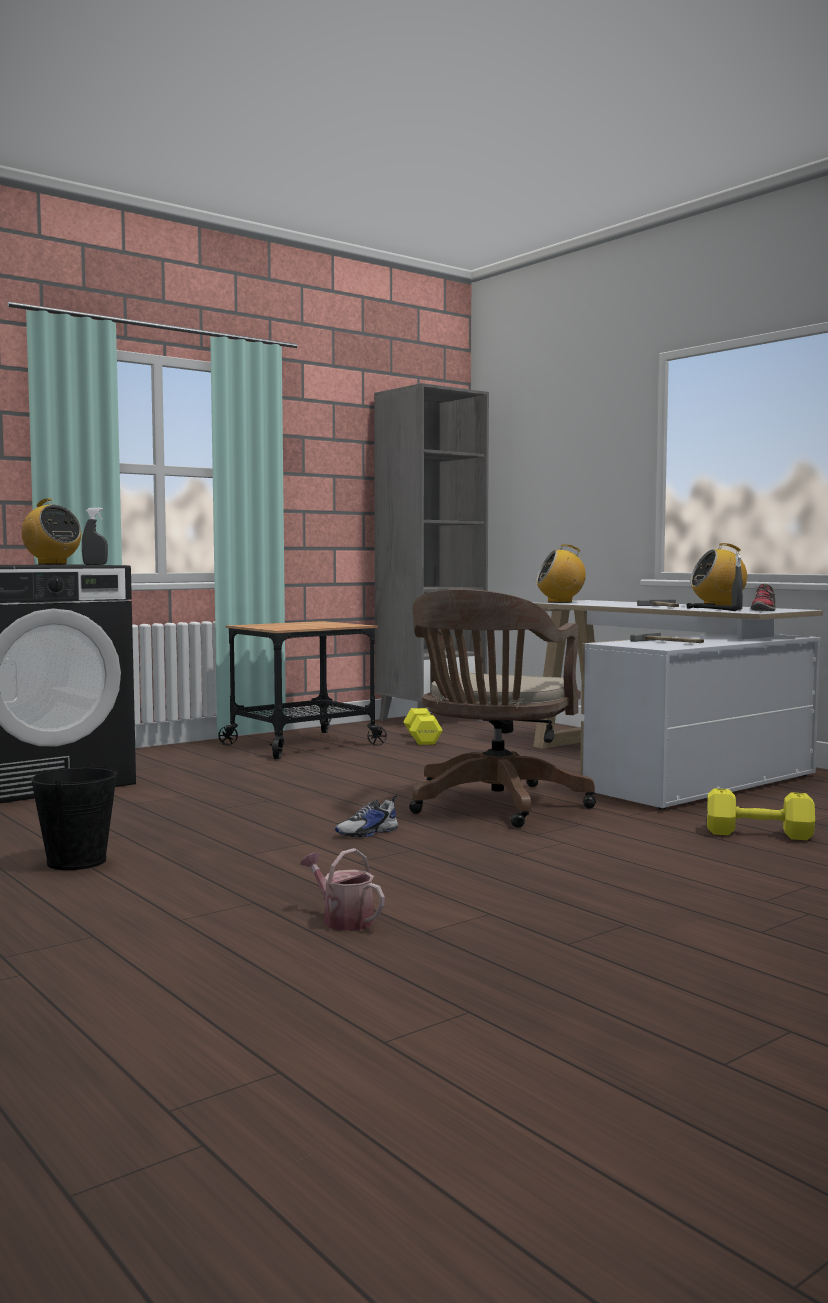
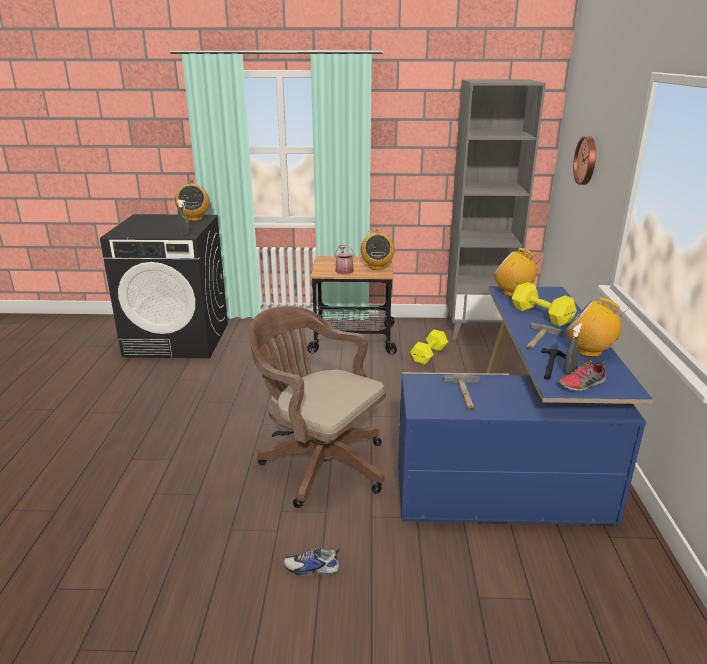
camera: 40 degrees right, 20 degrees up
(76, 862) = (70, 430): black bucket -> none
(333, 624) = (377, 267): none -> radio
(343, 919) = (52, 551): watering can -> watering can (344, 270)
(368, 833) = (210, 463): shoe -> shoe (311, 568)
(493, 806) = (319, 463): brown office chair -> brown office chair turned 60 degrees clockwise
(553, 472) = (587, 160): none -> wall clock
(661, 768) = (516, 458): white desk -> blue desk
(756, 834) = (407, 590): yellow dumbbell -> yellow dumbbell (540, 314)

